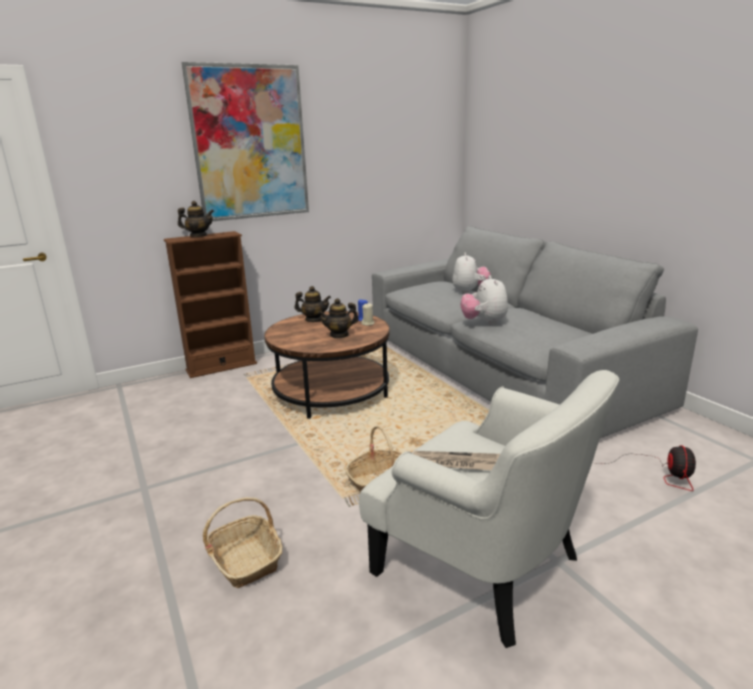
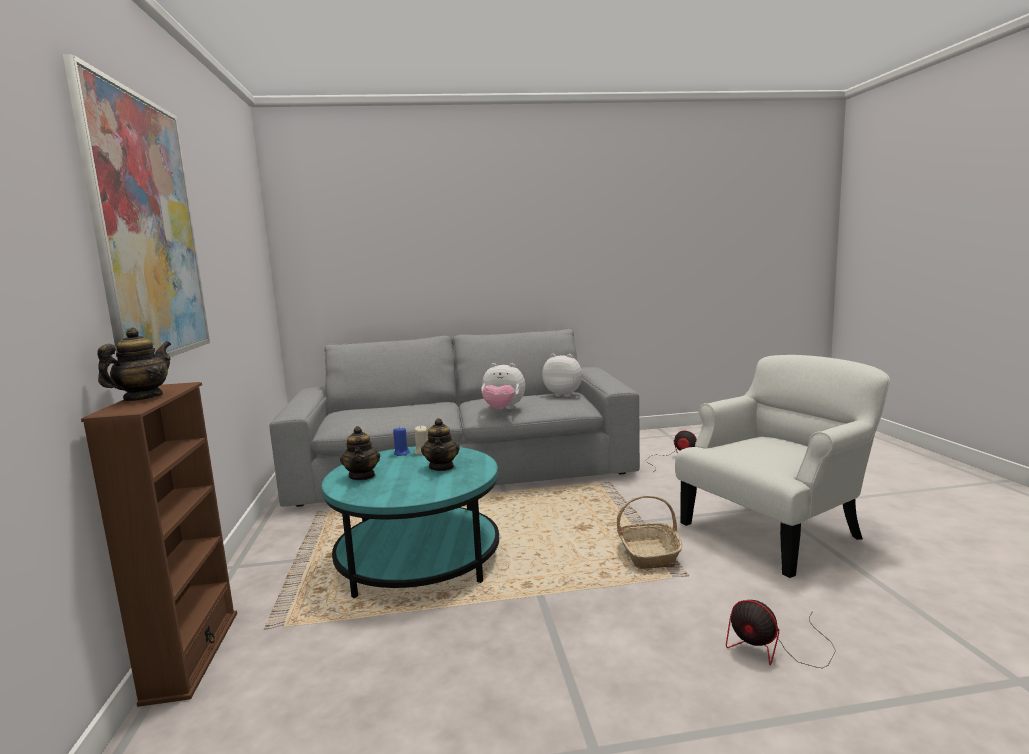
camera: 70 degrees left, 10 degrees down
(245, 559) = (775, 648): basket -> fan
(314, 320) = (362, 476): teapot -> teapot turned 135 degrees clockwise
(331, 391) = (419, 559): brown coffee table -> turquoise coffee table
(455, 464) = (770, 453): newspaper -> none
(470, 292) = (401, 405): plush toy -> plush toy (564, 394)

